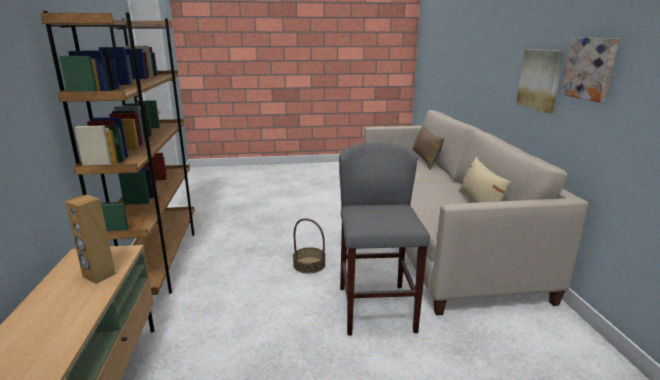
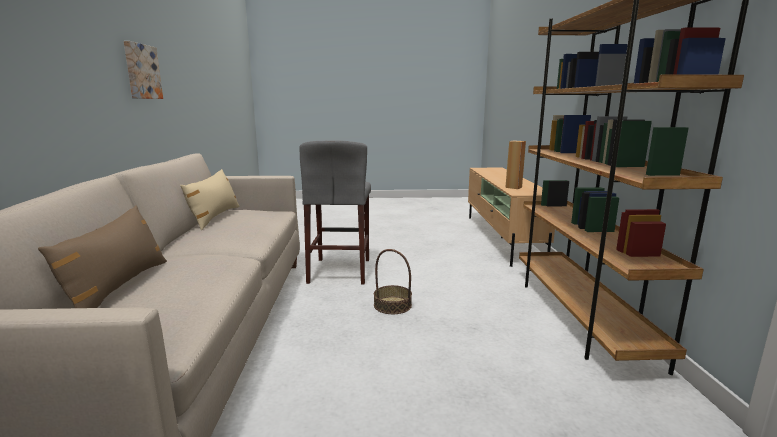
camera: 175 degrees left, 5 degrees down
(540, 79) = (101, 86): picture -> none

